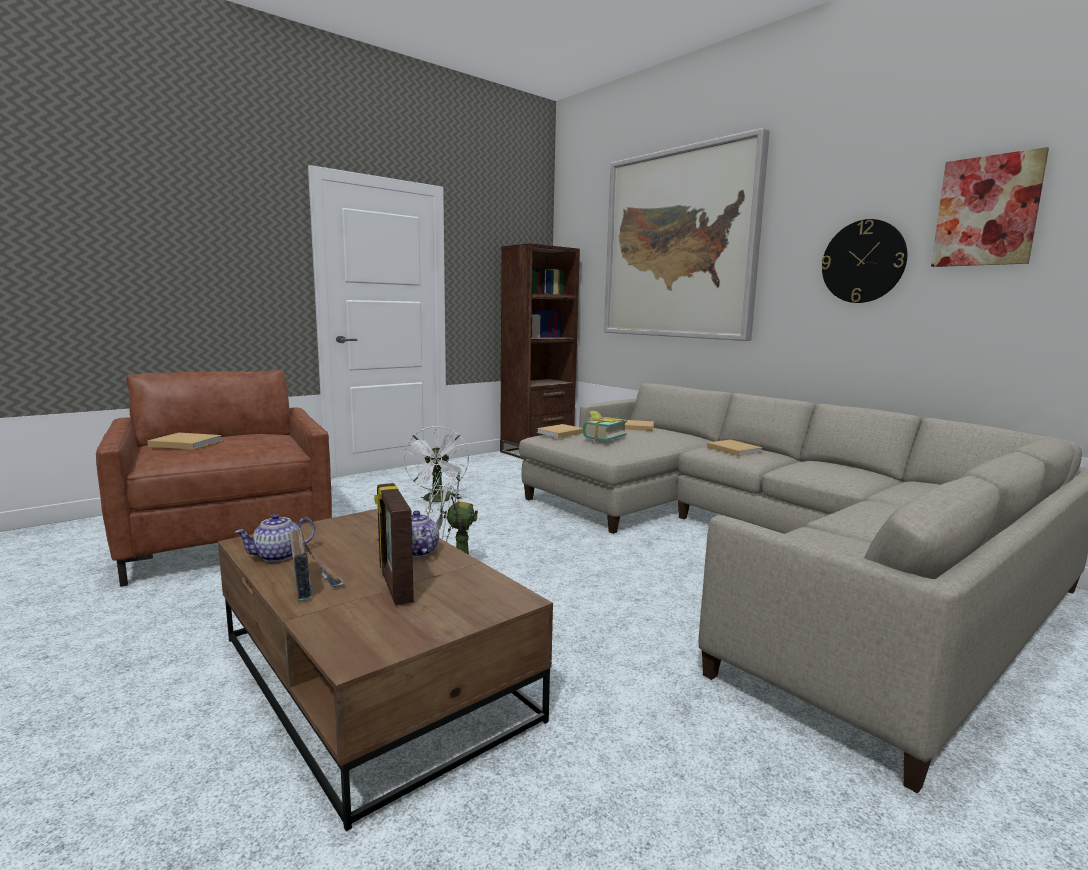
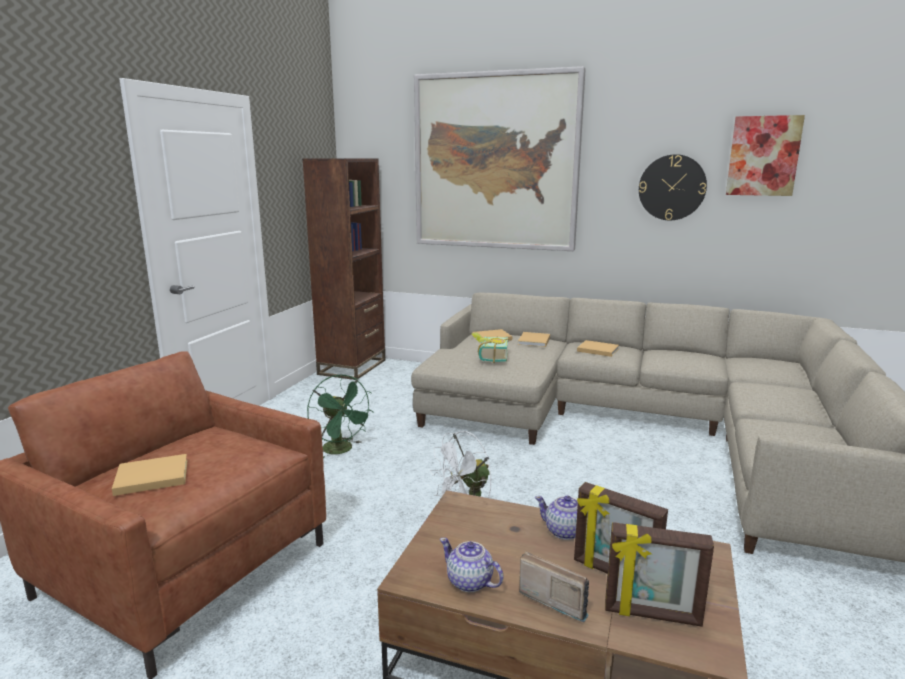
camera: 30 degrees left, 5 degrees up
(278, 556) = (470, 582): teapot -> teapot turned 105 degrees clockwise
(362, 617) = (652, 615): none -> picture frame
(438, 500) = (342, 450): white fan -> green fan
(559, 433) = (443, 357): beige book -> beige book (534, 341)

